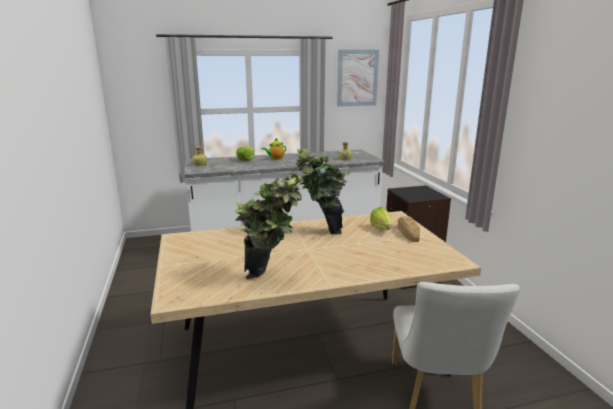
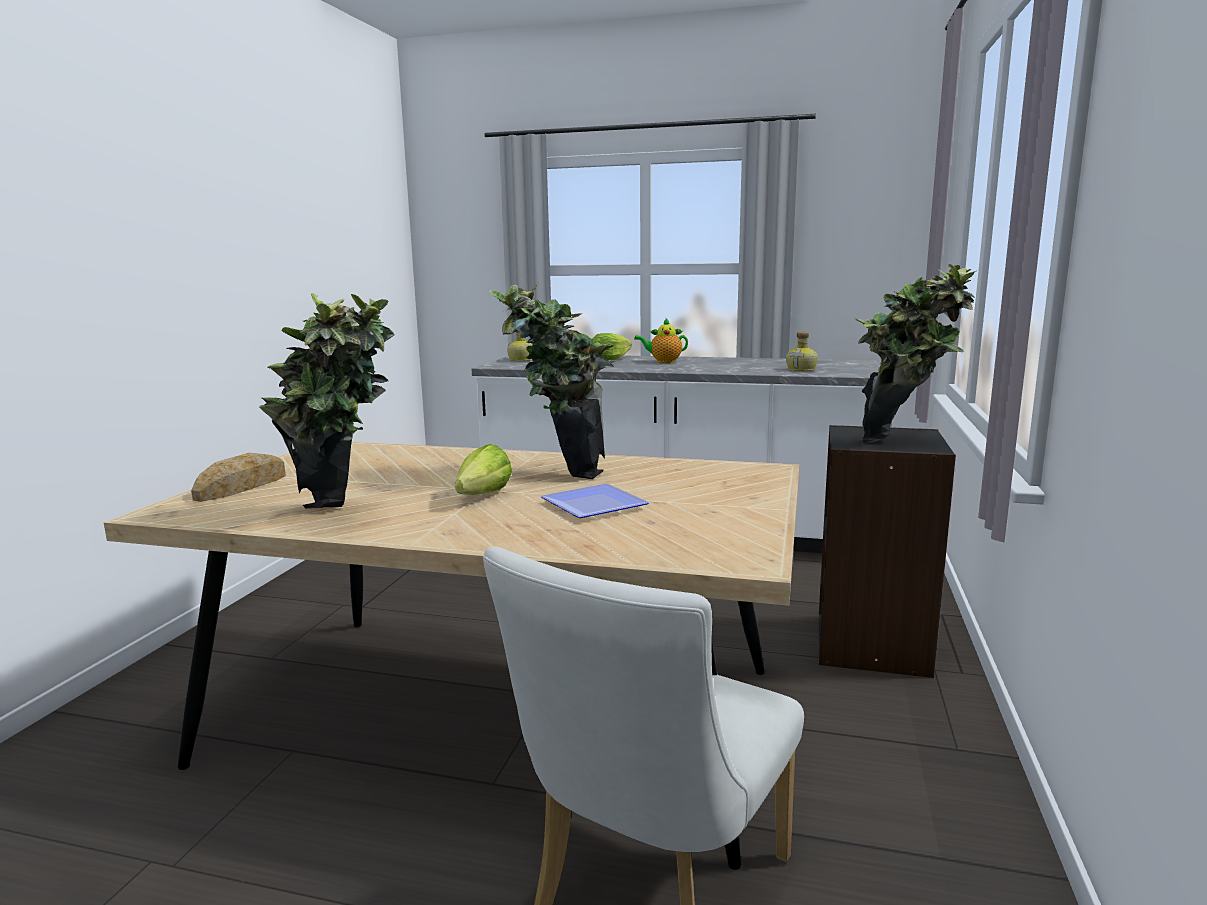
camera: 30 degrees right, 5 degrees down
(357, 78) = (881, 203): picture -> none
(364, 247) = (595, 504): none -> plate
(382, 230) = (688, 485): lettuce -> lettuce (478, 498)
(408, 232) = (738, 497): bread -> bread (241, 486)
(426, 194) = (904, 442): none -> potted plant

